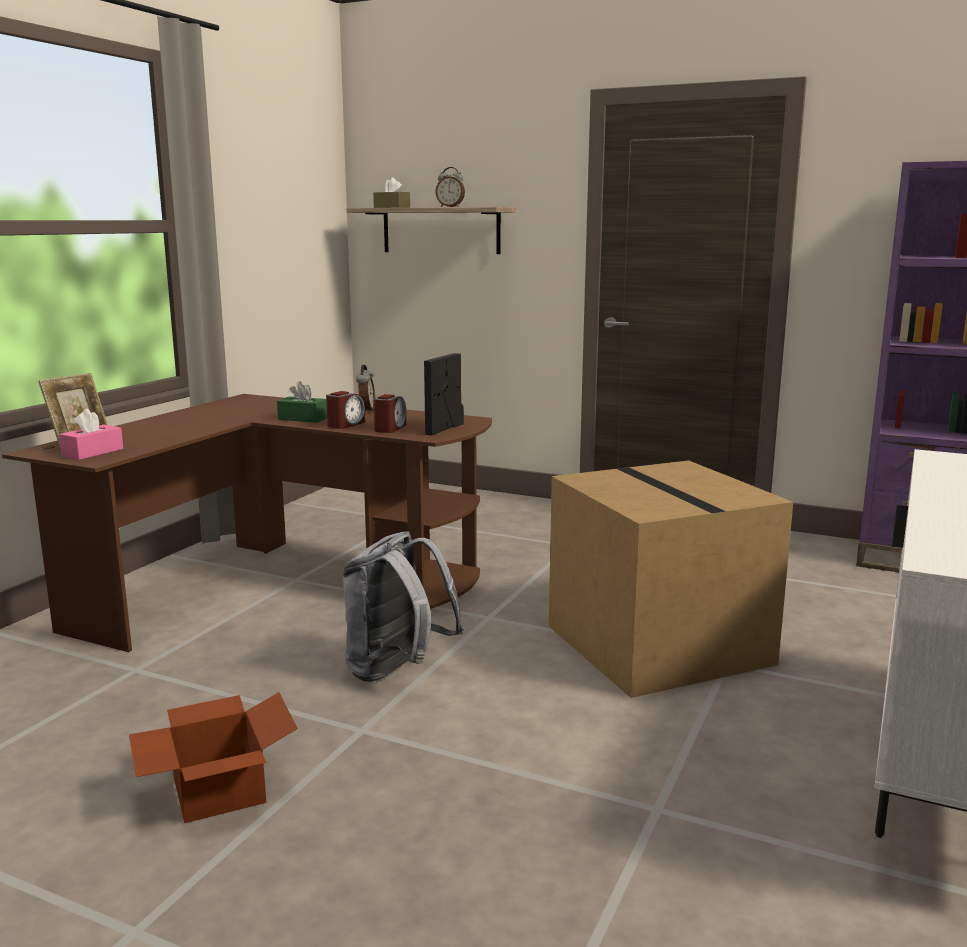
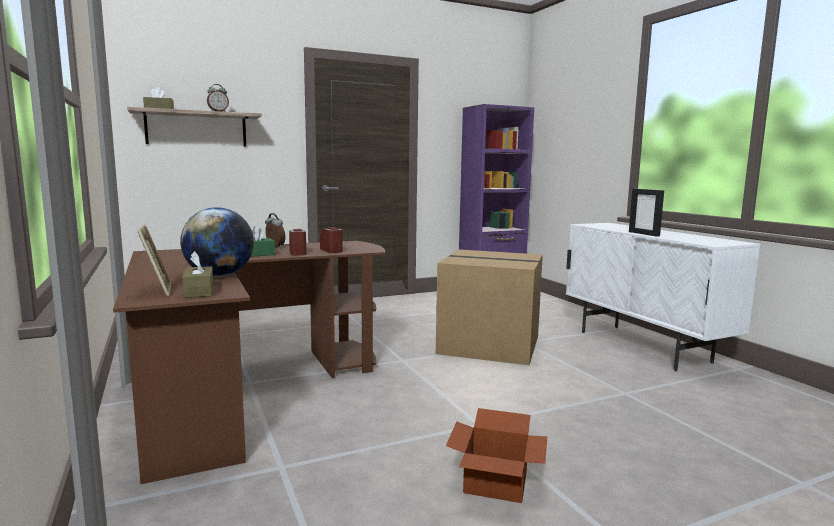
camera: 50 degrees left, 5 degrees down
(93, 452) = (199, 291): pink tissue box -> brown tissue box
(172, 439) = (219, 275): none -> globe
(397, 671) = (426, 397): grey backpack -> none
(444, 429) = (360, 247): picture frame -> picture frame (644, 234)

